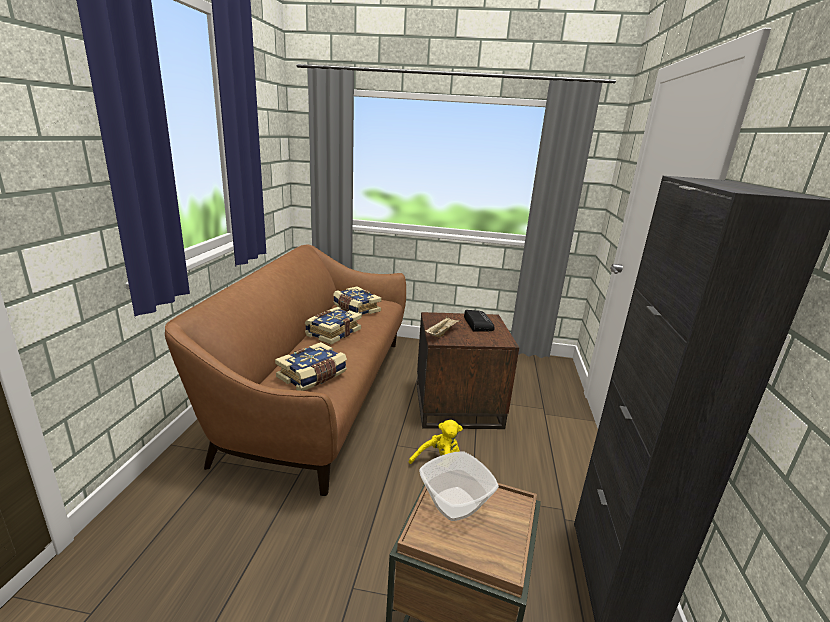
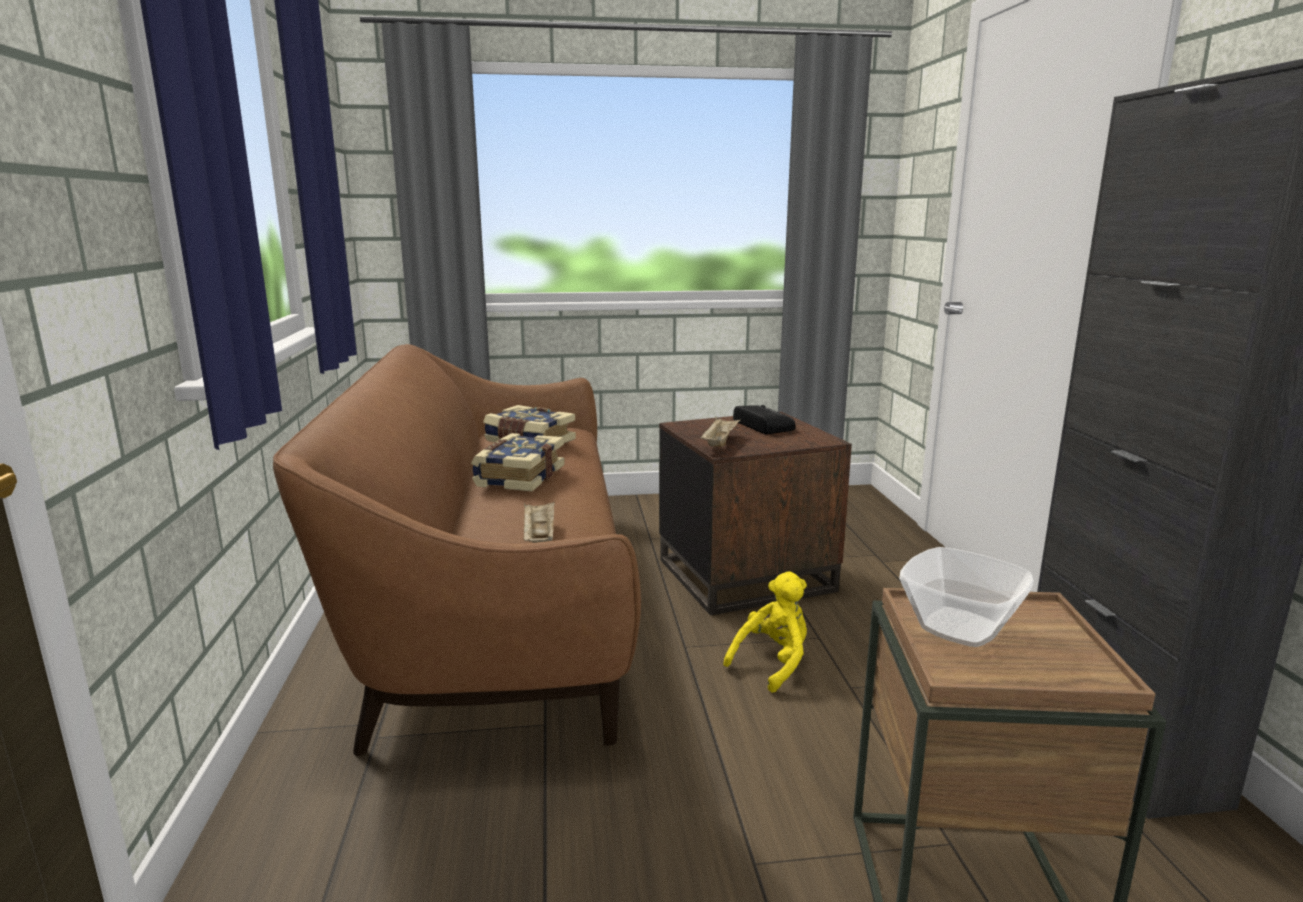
camera: 15 degrees left, 5 degrees down
(313, 376) = (539, 537): book -> beige tray

